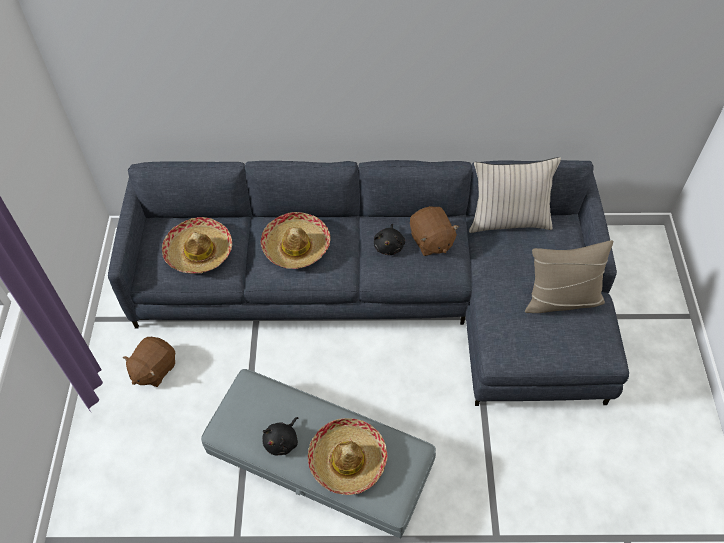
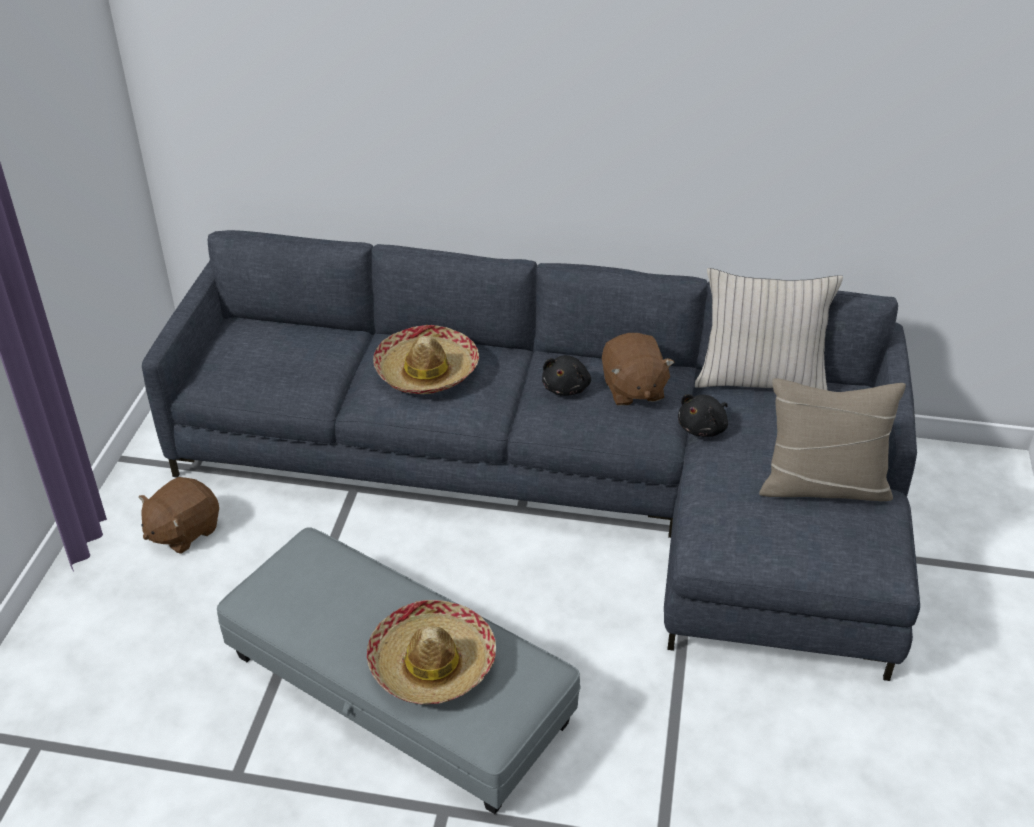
camera: 10 degrees right, 15 degrees down
(199, 252) = (283, 361): hat -> none
(282, 441) = (338, 624): black plush toy -> black plush toy (703, 428)

